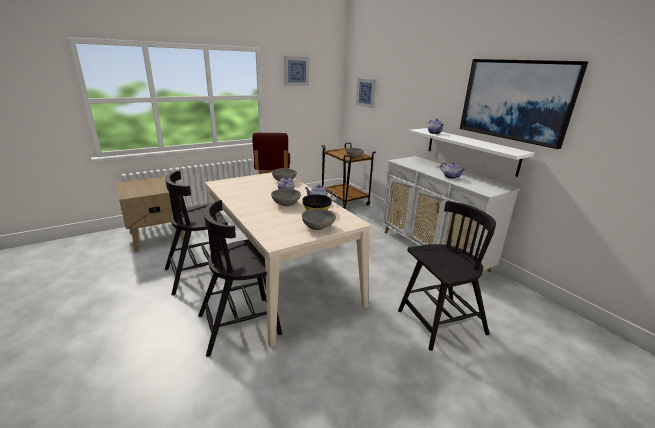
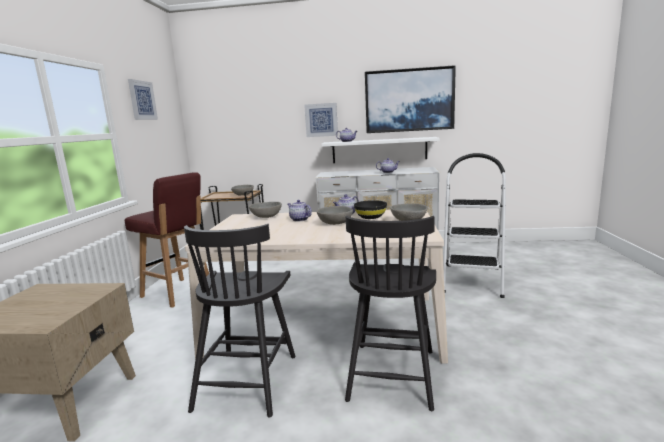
camera: 50 degrees left, 10 degrees down
(366, 92) = (225, 122): picture -> picture (321, 120)
(440, 322) = (472, 279): black chair -> step ladder

